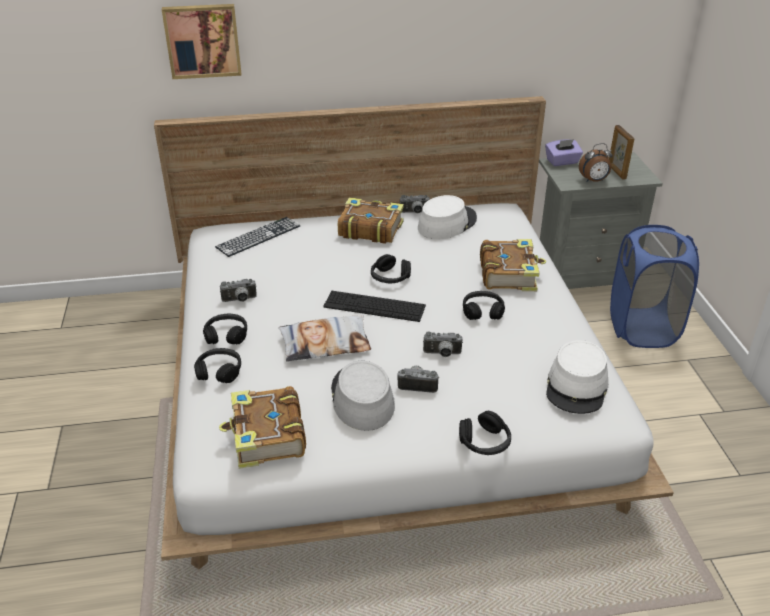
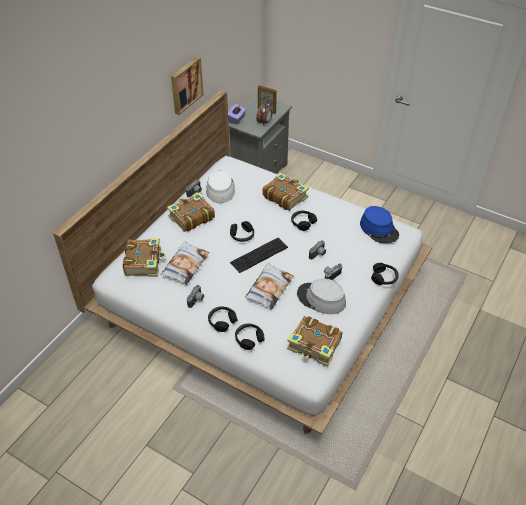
camera: 50 degrees left, 10 degrees up
(202, 40) = (66, 163): picture -> picture (185, 85)
(258, 236) = (144, 262): keyboard -> book
(286, 264) = (185, 265): none -> pillow
(577, 386) = (379, 229): white hat -> blue hat
(642, 328) = (316, 184): blue laundry basket -> none

